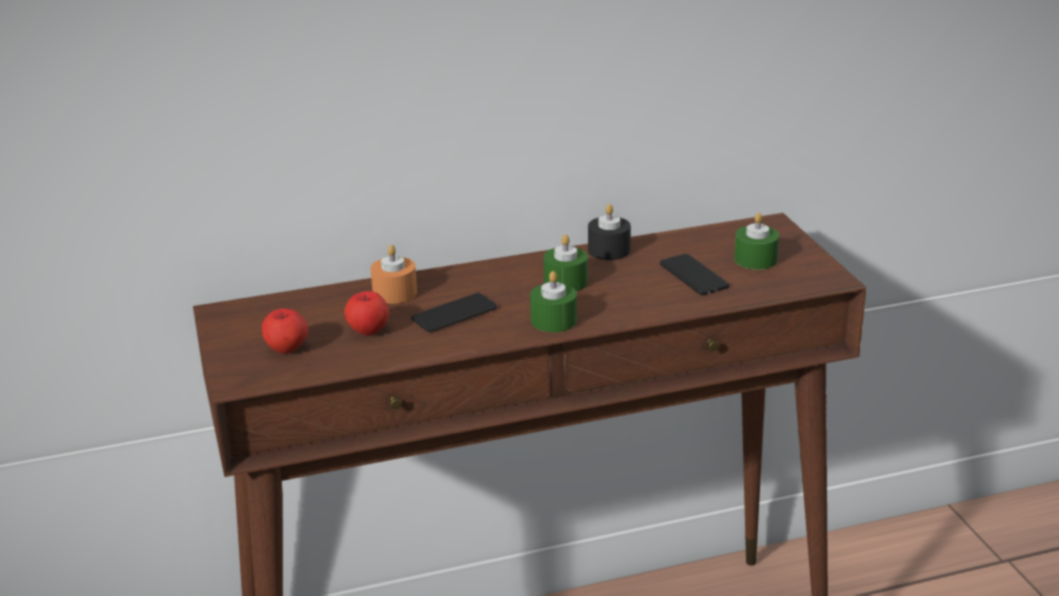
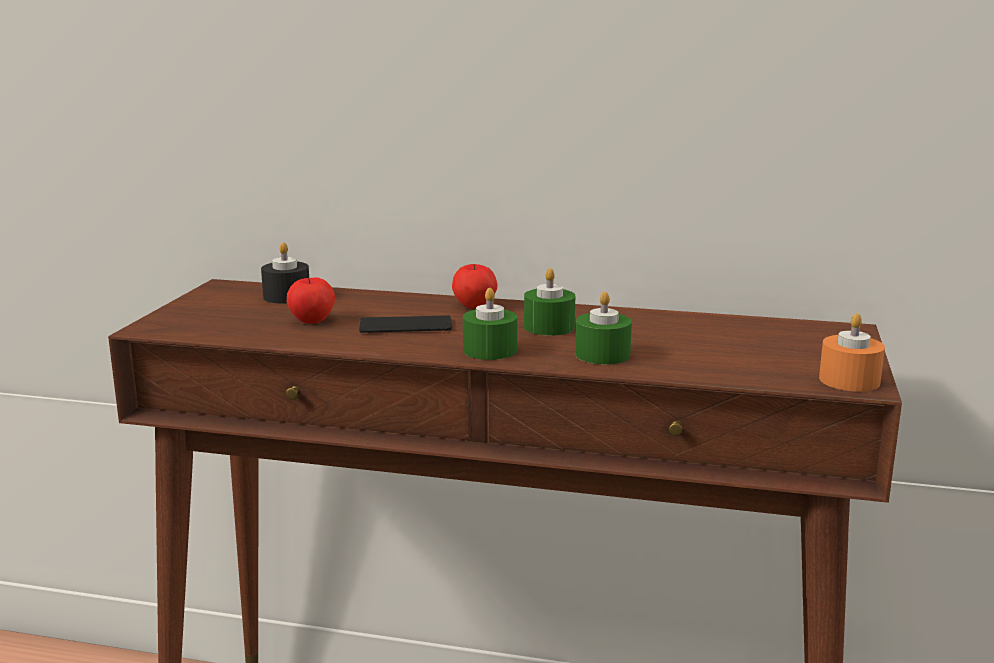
camera: 30 degrees right, 10 degrees down
(287, 349) = (226, 317): apple -> apple (474, 306)
(394, 292) = (380, 302): orange candle -> orange candle (849, 380)
(609, 250) = (631, 314): black candle -> black candle (286, 296)
(693, 275) = (694, 349): phone -> none
(755, 259) = (787, 352): green candle -> green candle (602, 354)

